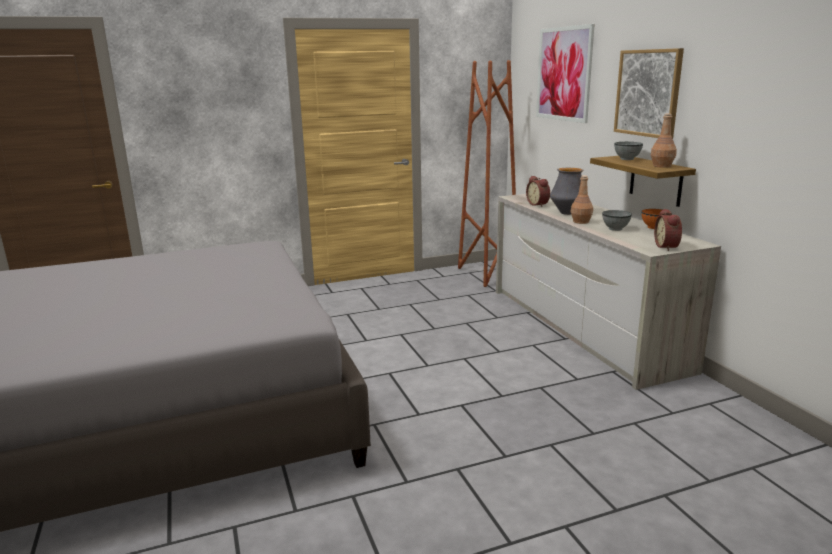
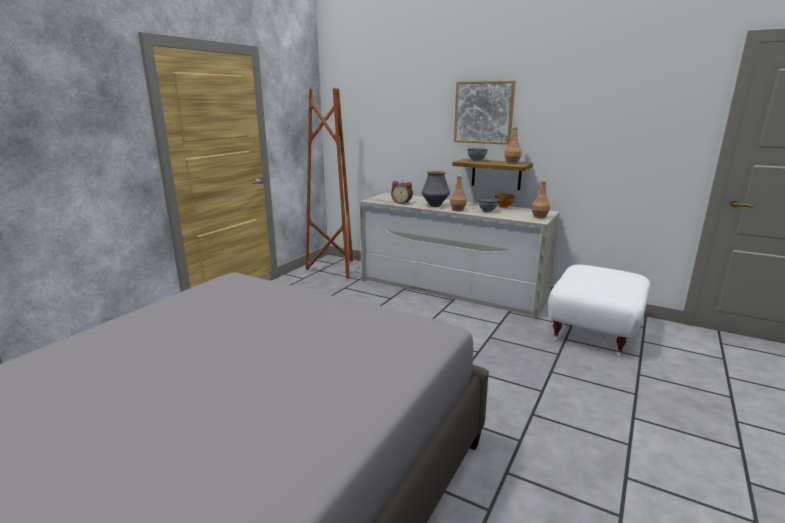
camera: 40 degrees left, 0 degrees up
(564, 74) = (390, 100): picture -> none
(668, 247) = (540, 217): alarm clock -> brown bottle
(694, 431) = (595, 332): none -> white ottoman

